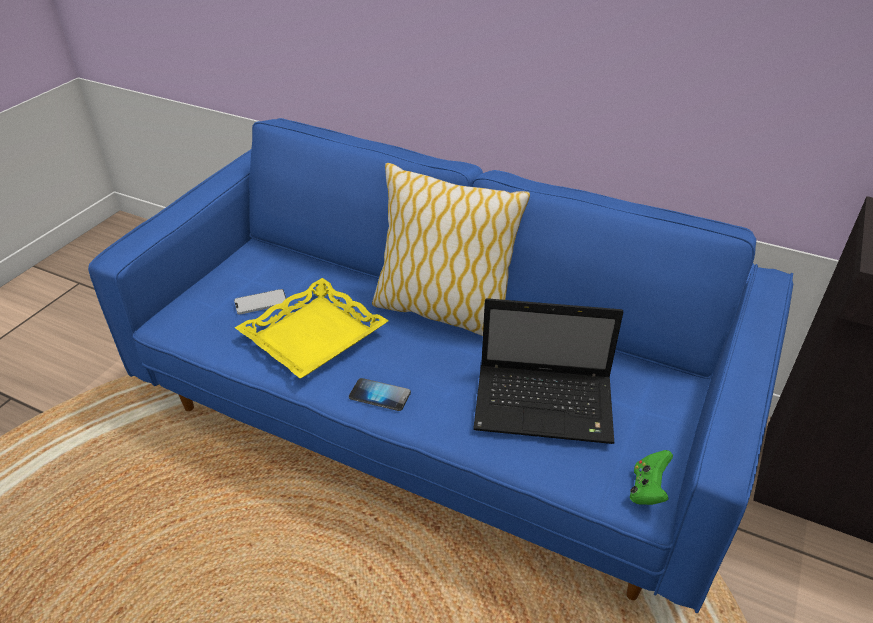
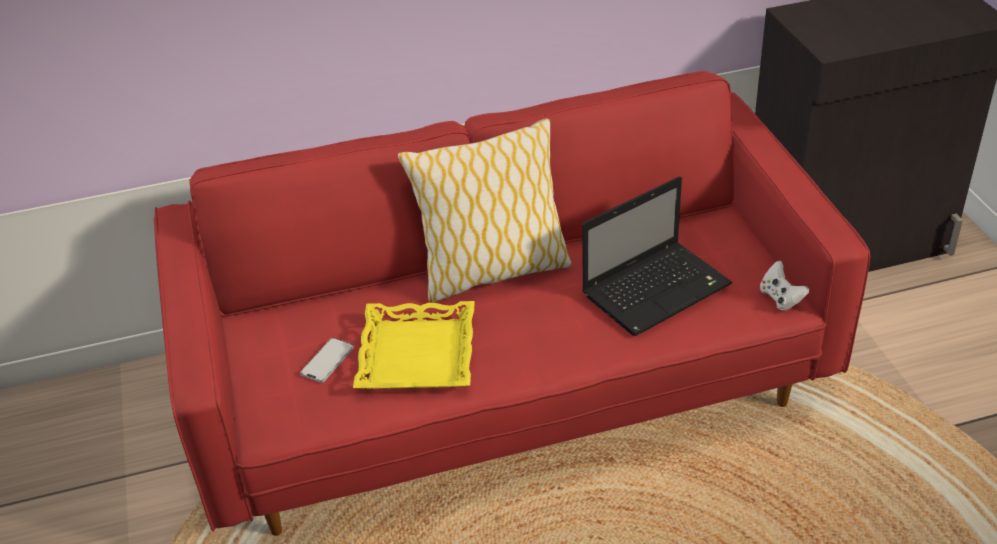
camera: 40 degrees left, 0 degrees up
(379, 395) = (536, 360): phone -> none
(436, 414) = (506, 383): blue sofa -> red sofa
(647, 489) = (780, 298): green game controller -> white game controller

